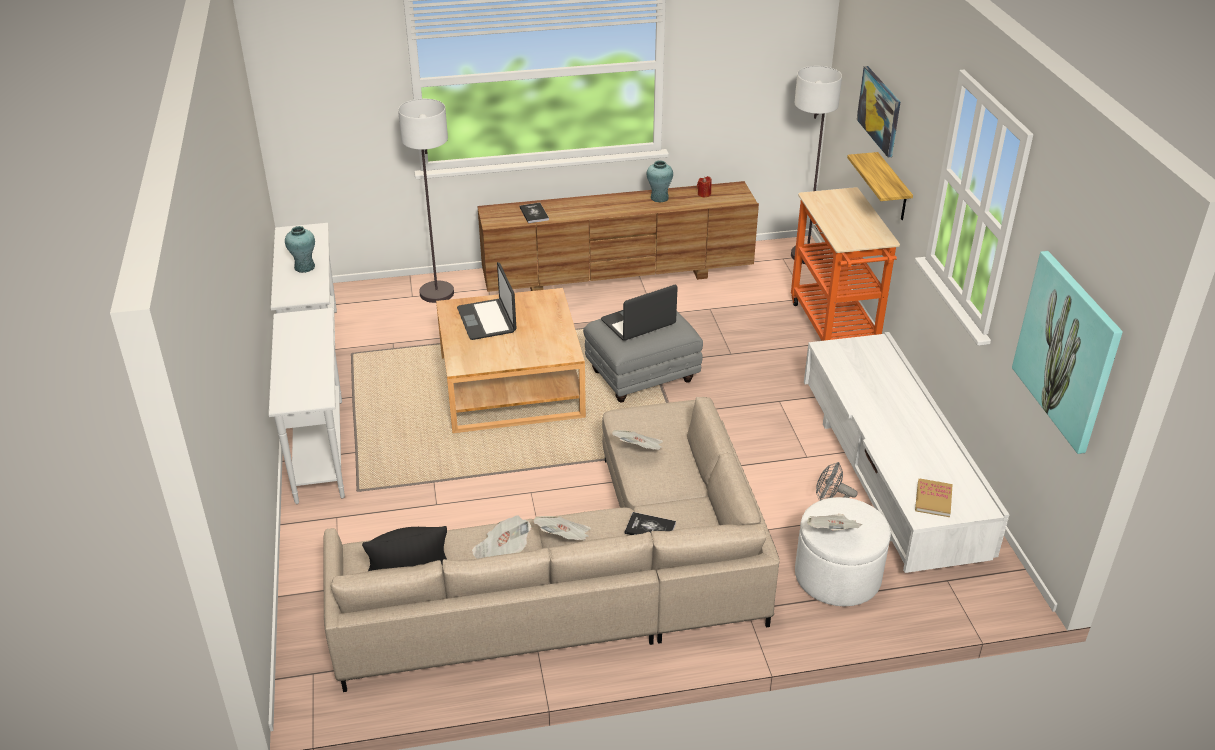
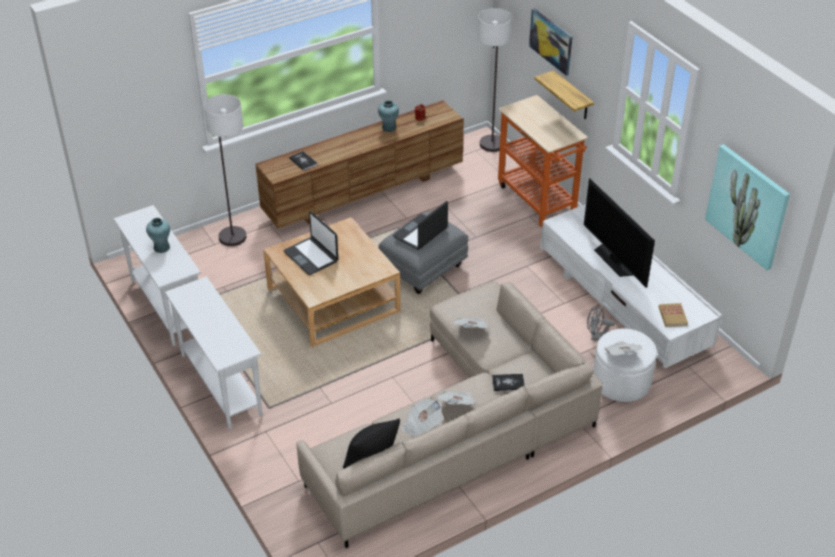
camera: 20 degrees left, 5 degrees up
(884, 410) = (615, 260): none -> television

